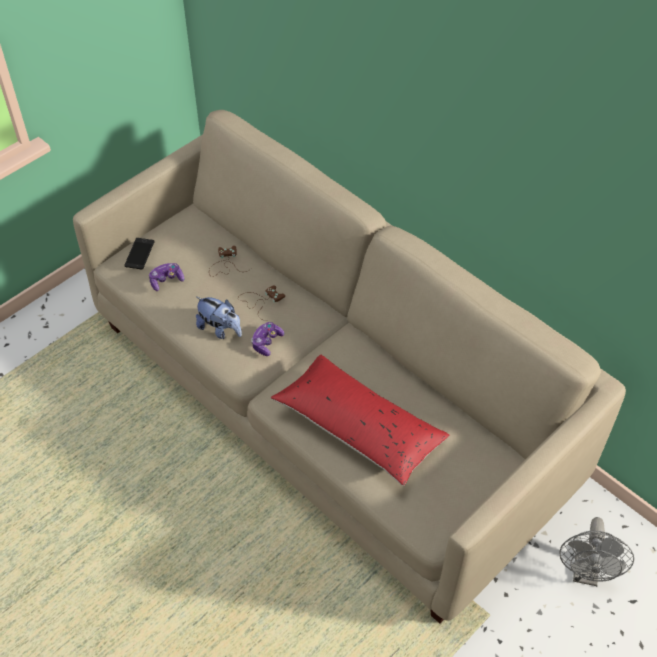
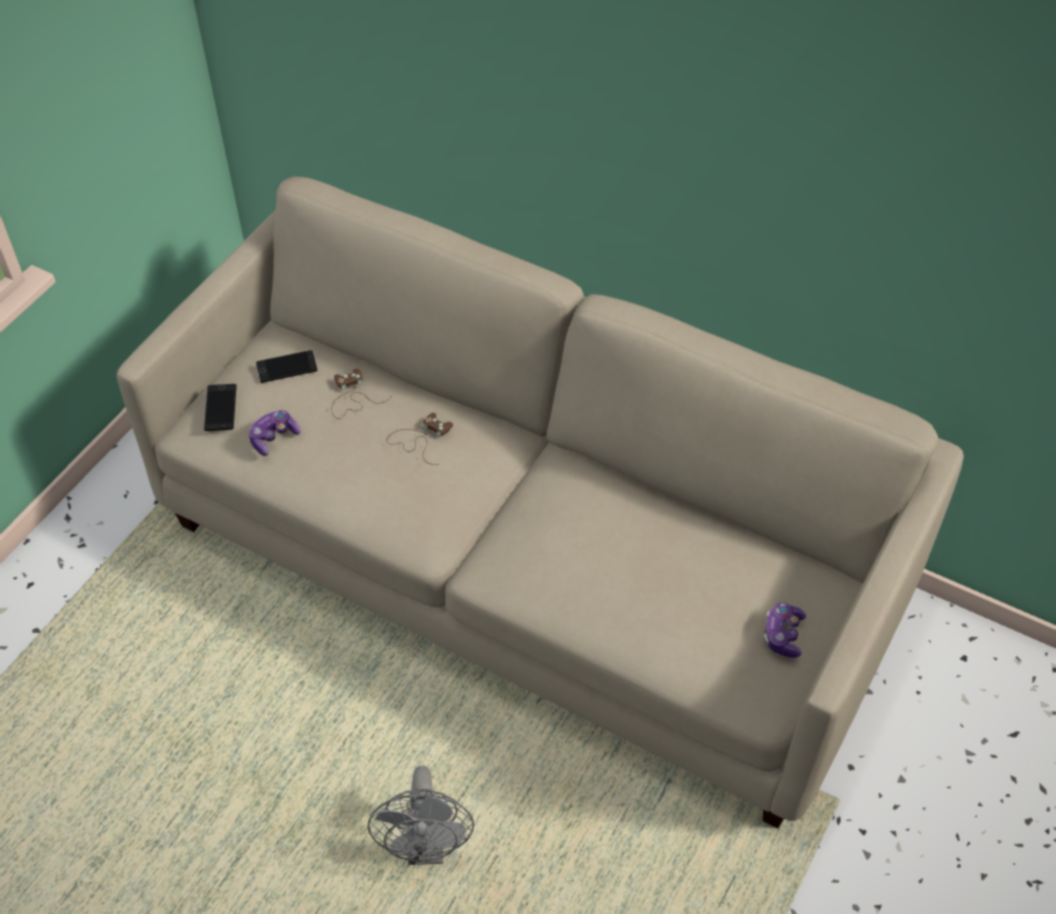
camera: 15 degrees left, 0 degrees up
(190, 236) = (286, 367): none -> phone
(220, 329) = (375, 491): plush toy -> none
(267, 342) = (448, 495): game controller -> game controller (783, 635)
(359, 427) = (617, 584): red pillow -> none
(586, 573) = (943, 712): grey fan -> grey fan (426, 848)

